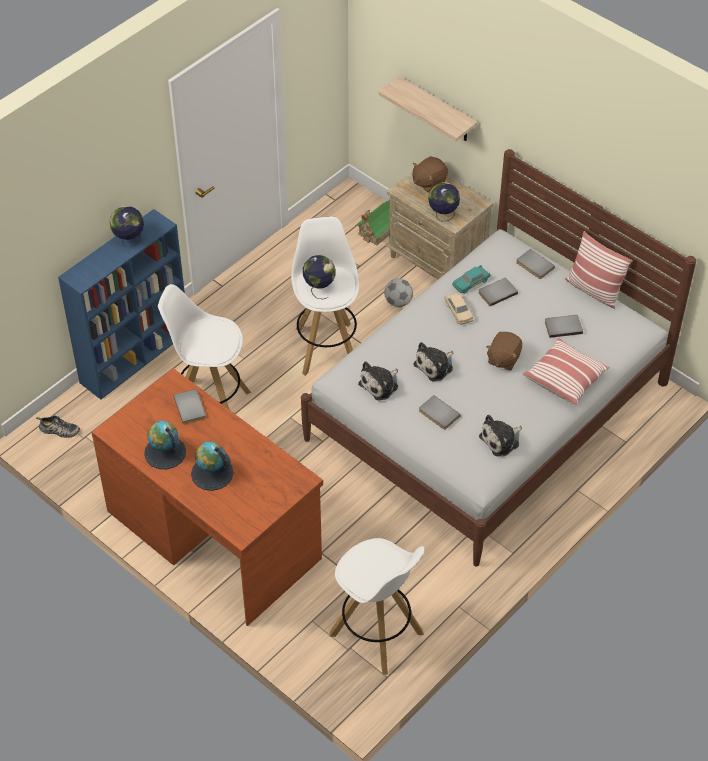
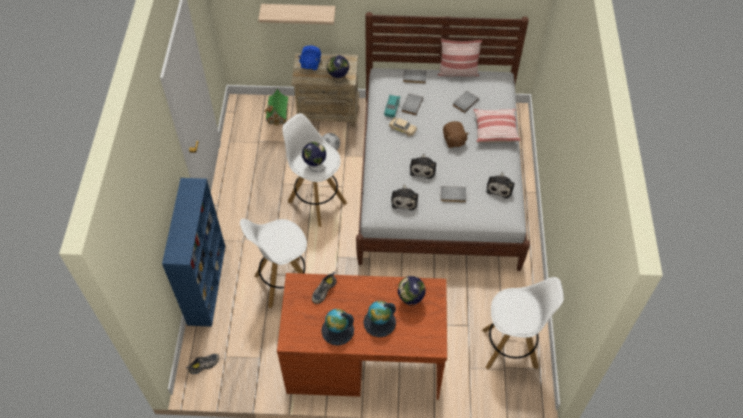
camera: 40 degrees left, 5 degrees up
(129, 241) = (186, 209): globe -> globe (410, 300)
(191, 407) = (323, 290): grey book -> shoe
(429, 182) = (310, 64): brown plush toy -> blue plush toy

